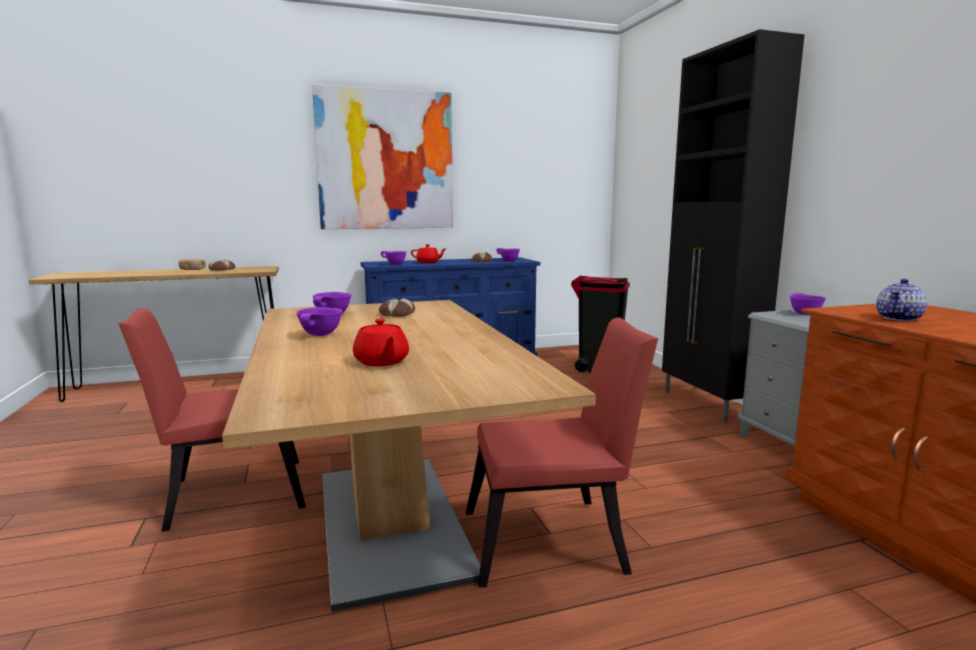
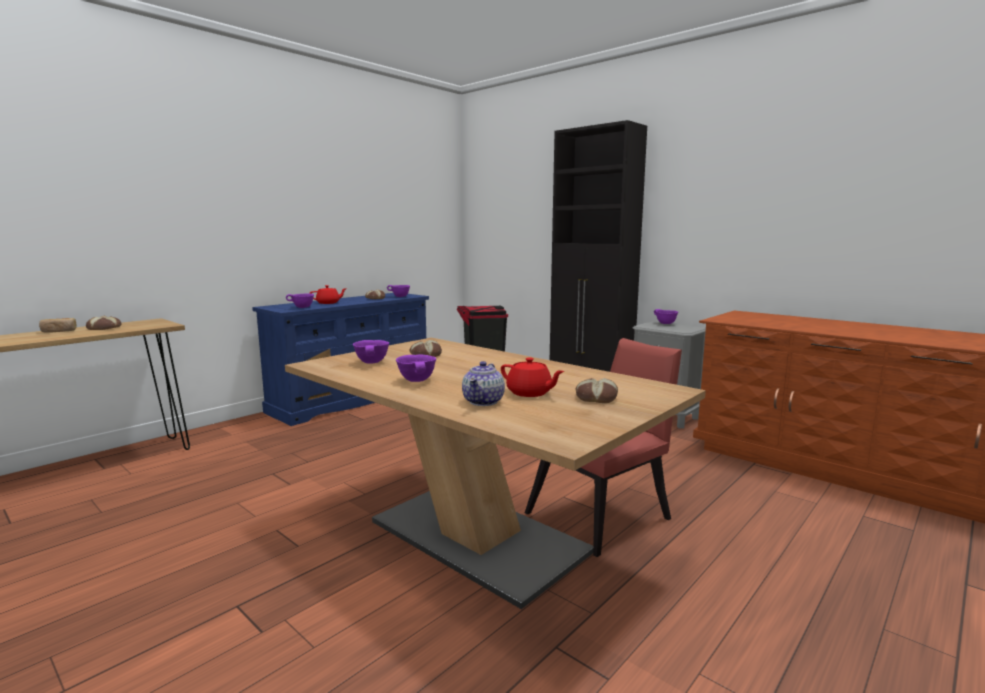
camera: 30 degrees left, 0 degrees up
(227, 494) = (295, 560): red chair -> none
(386, 160) = (272, 200): picture -> none
(433, 378) = (595, 397): none -> bread
(899, 318) = (758, 321): teapot -> teapot (484, 401)

